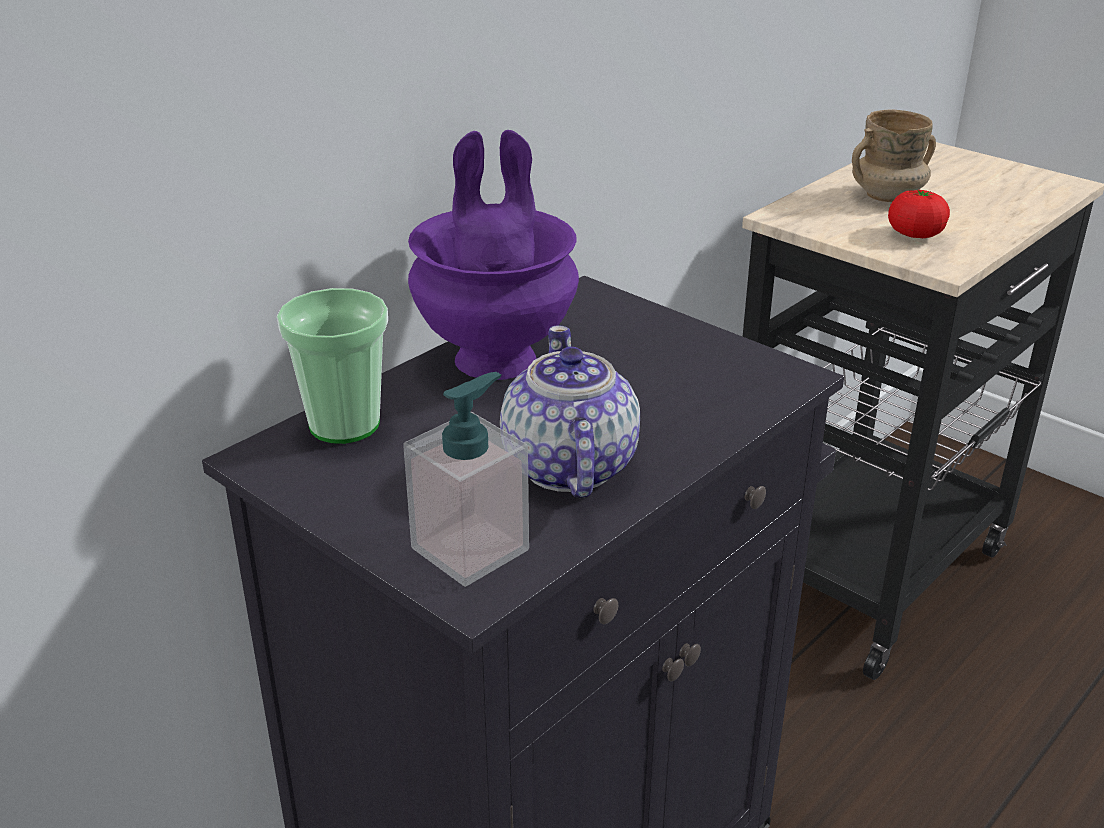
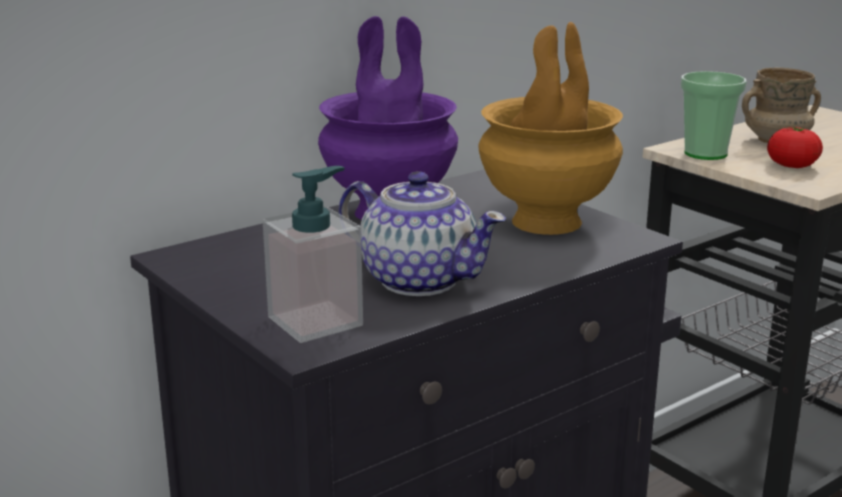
camera: 10 degrees right, 10 degrees down
(344, 425) = (249, 242): cup -> cup (705, 153)
(568, 467) = (418, 279): teapot -> teapot turned 120 degrees clockwise
(683, 360) = (546, 222): none -> brown vase

